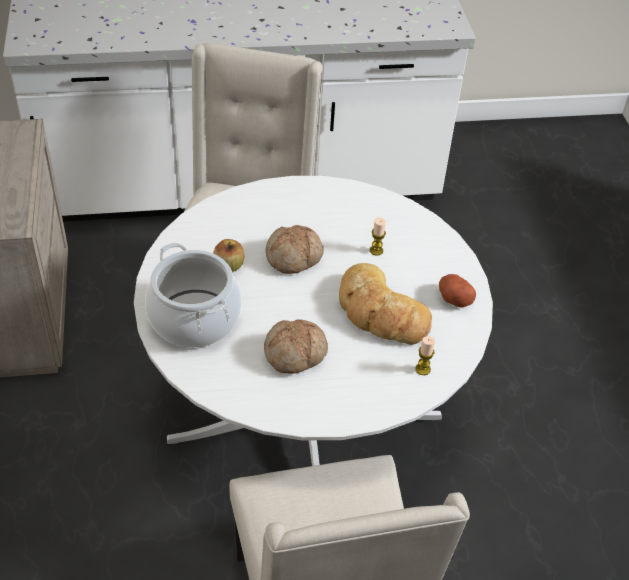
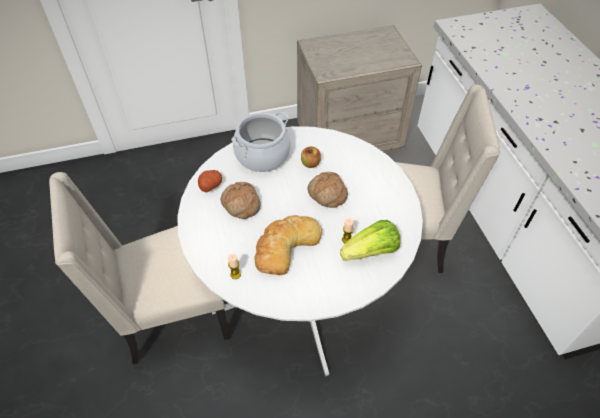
camera: 85 degrees right, 5 degrees up
(398, 232) = (371, 252): none -> lettuce
(454, 298) = (308, 291): potato -> potato (210, 185)

